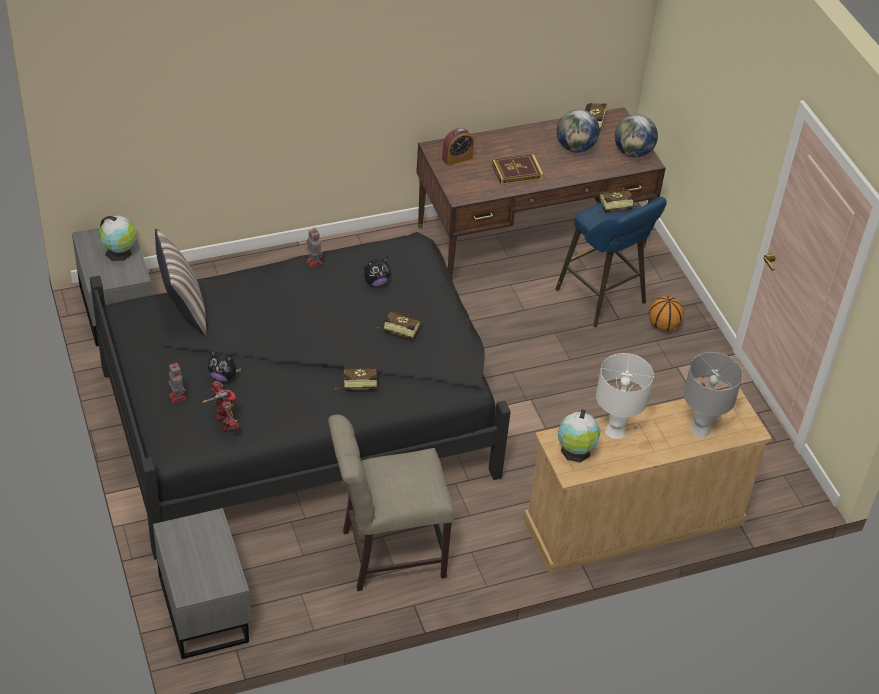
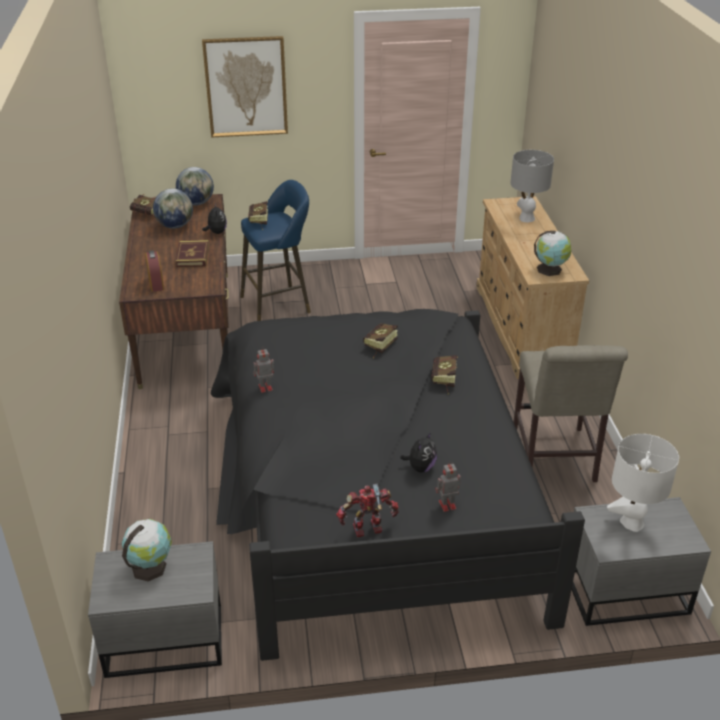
camera: 75 degrees left, 10 degrees down
(183, 310) = (311, 488): pillow -> none
(225, 423) = (490, 471): toy robot -> toy robot (368, 530)
(376, 282) = (309, 352): plush toy -> plush toy (216, 232)
(615, 430) = (527, 250): white table lamp -> white table lamp (631, 522)
(663, 325) = (319, 282): basketball -> none
(721, 90) = (246, 87): none -> picture

